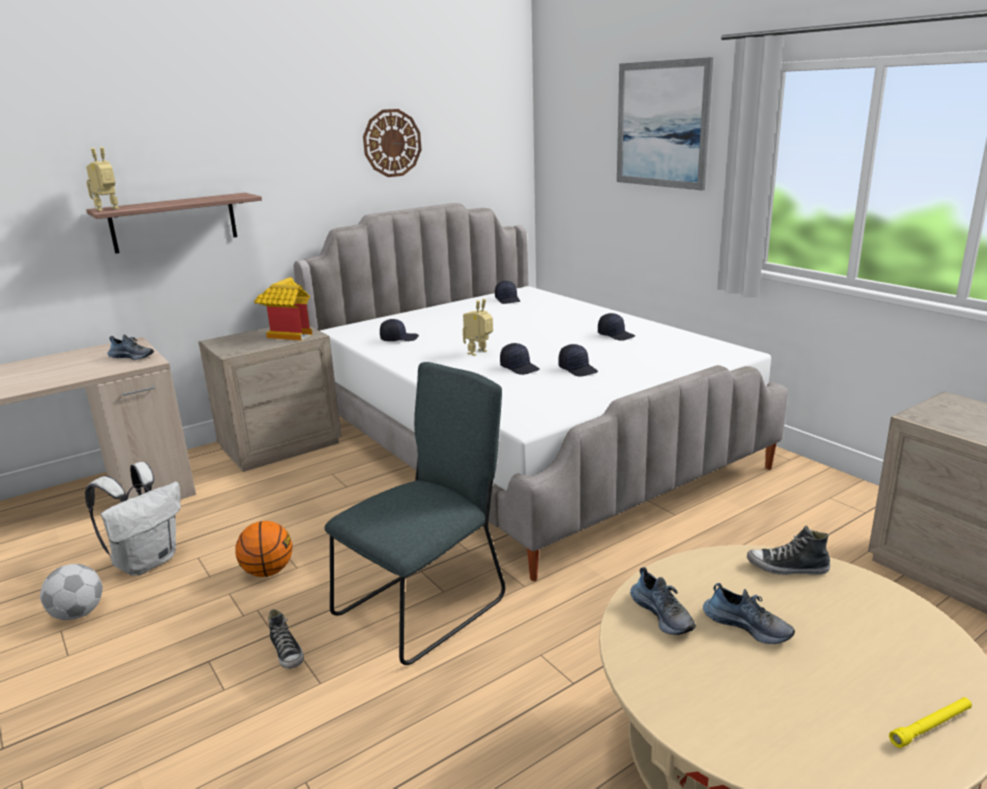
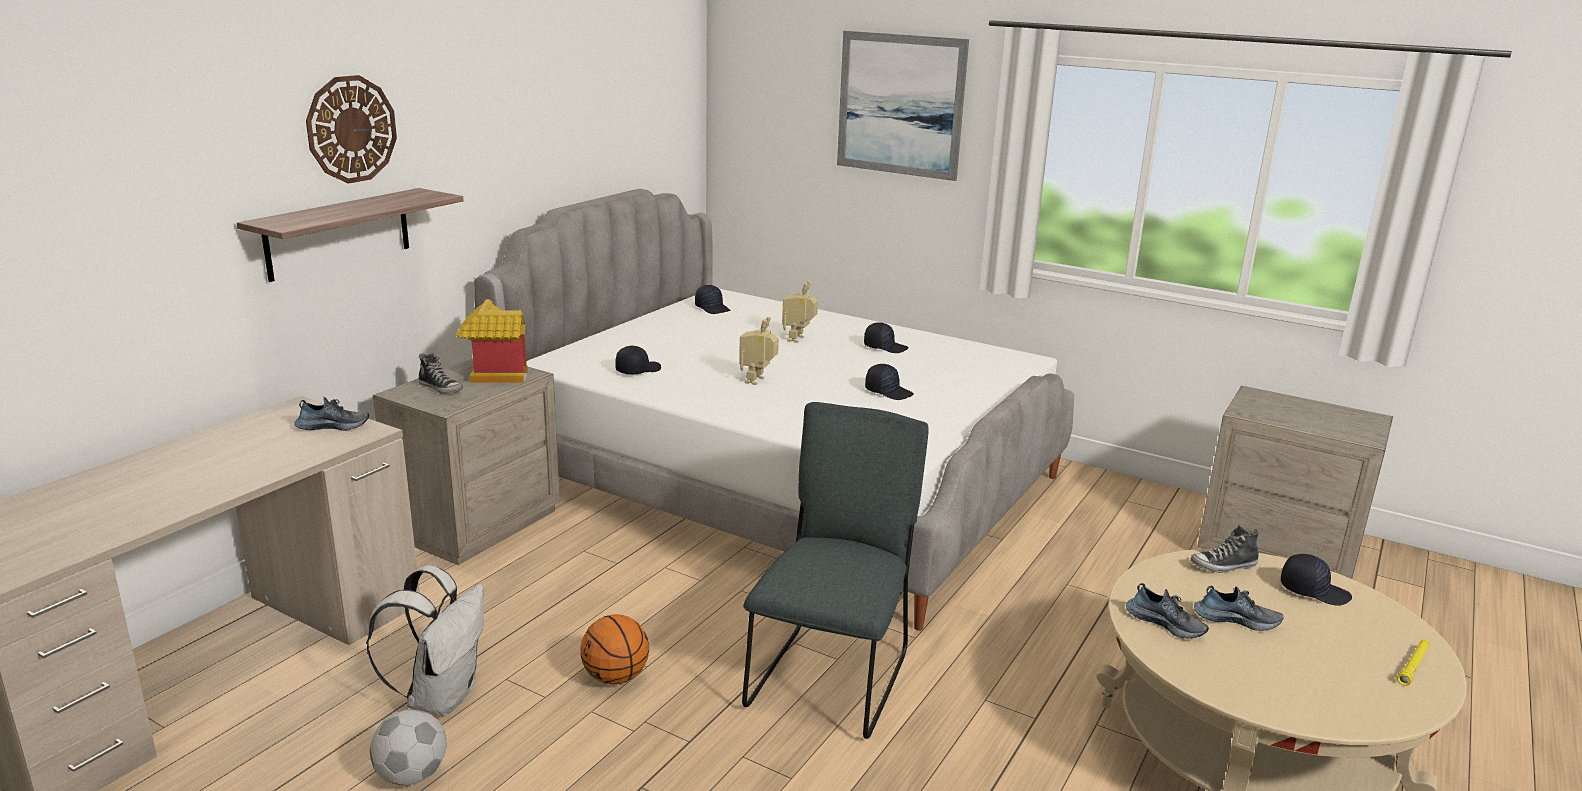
camera: 25 degrees left, 0 degrees up
(109, 209) = (282, 223): toy robot -> toy robot (799, 339)
(287, 653) = (725, 757): shoe -> shoe (441, 388)
(392, 143) = (572, 116): wall clock -> wall clock (351, 129)
(520, 368) = (824, 395): black cap -> black cap (1313, 591)

